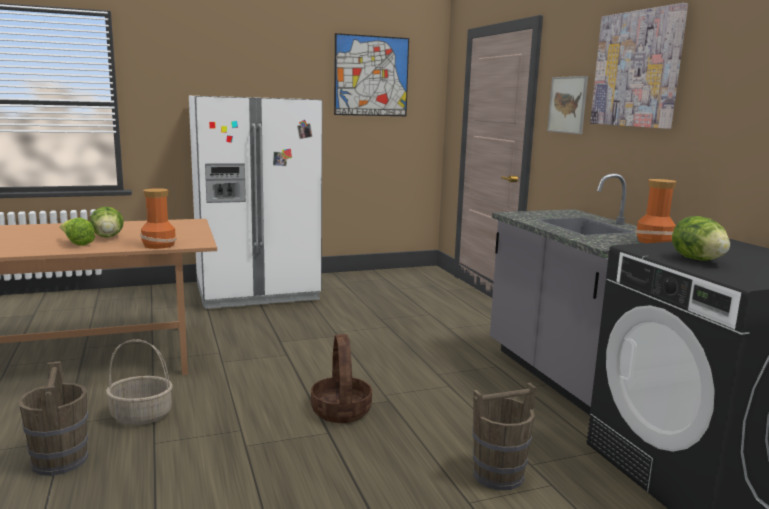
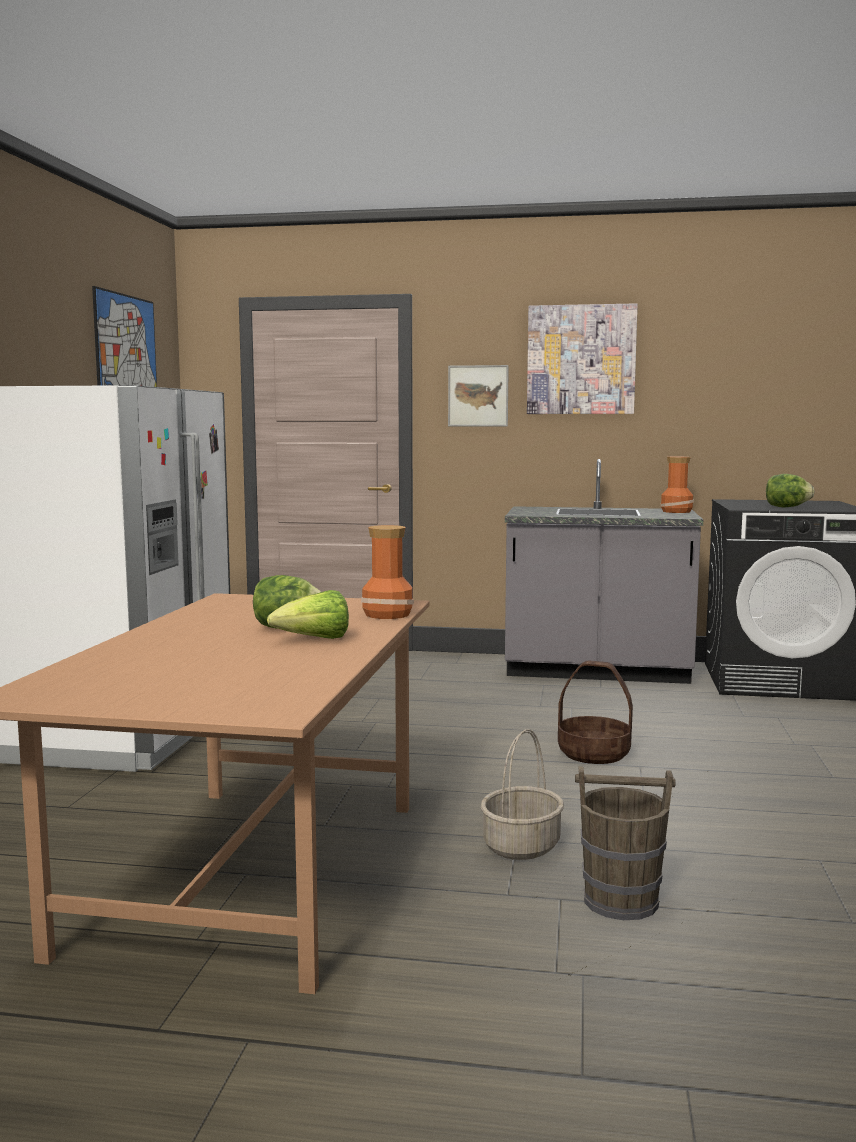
camera: 60 degrees left, 5 degrees down
(498, 475) = (755, 727): brown bucket -> none

